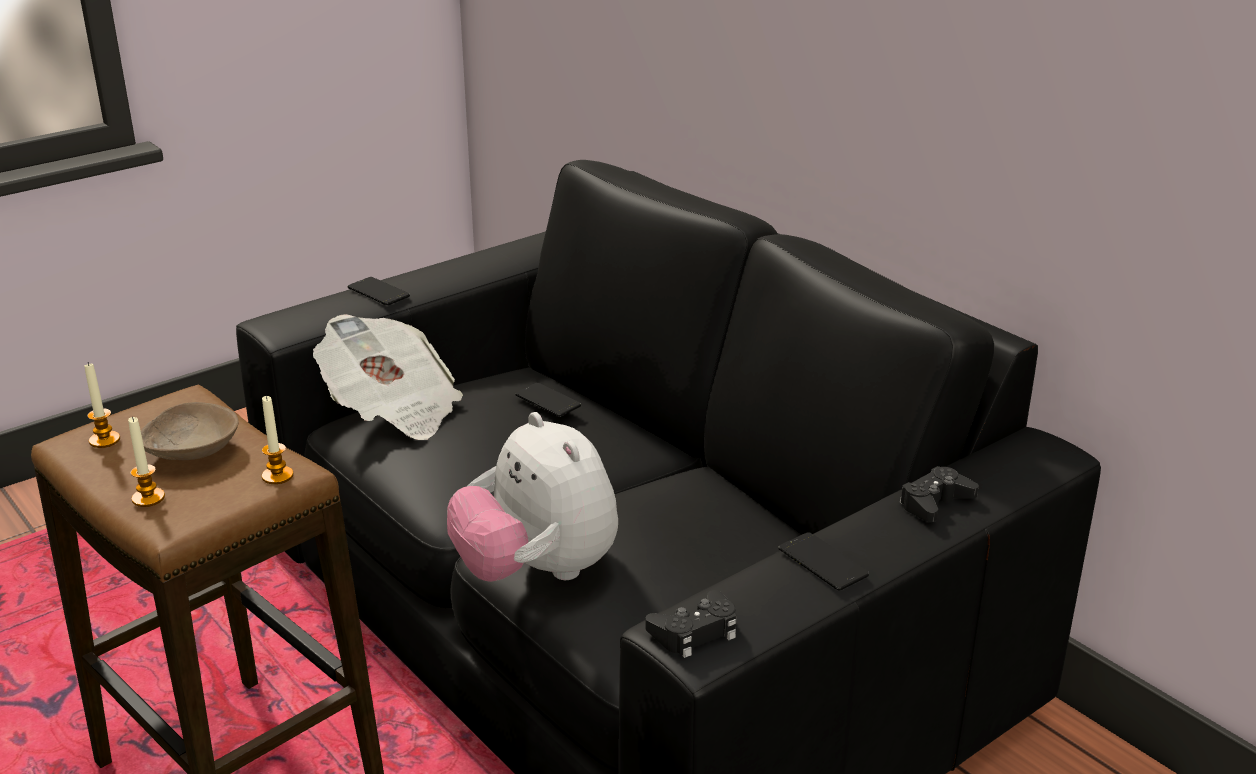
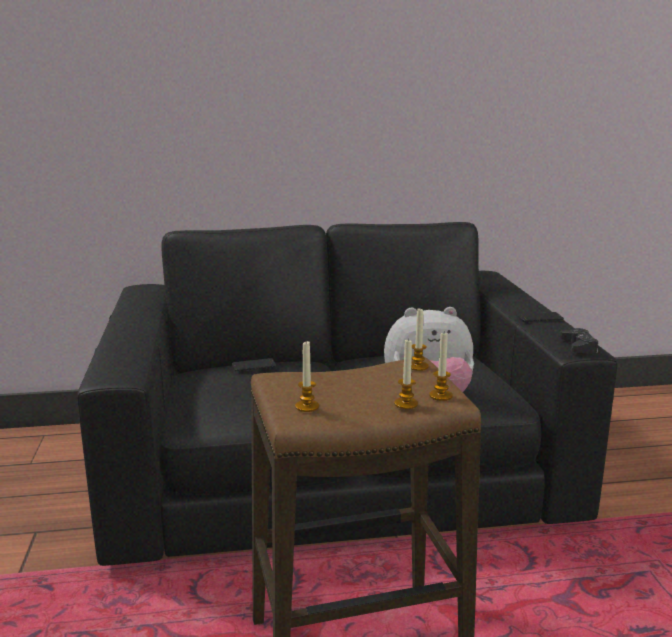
camera: 60 degrees left, 10 degrees down
(180, 514) = (440, 396): none -> candle
(191, 449) = (350, 386): beige bowl -> none
(378, 292) = (124, 343): phone -> none
(392, 409) = (209, 400): newspaper -> none
(935, 503) = (509, 294): black game controller -> none

